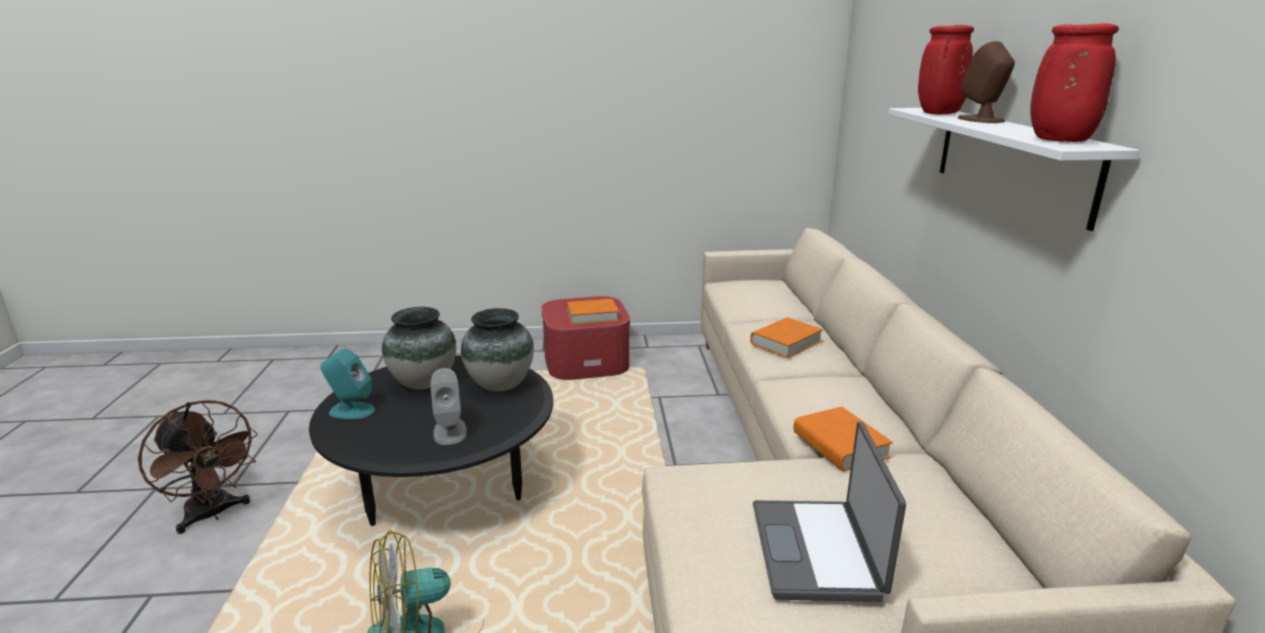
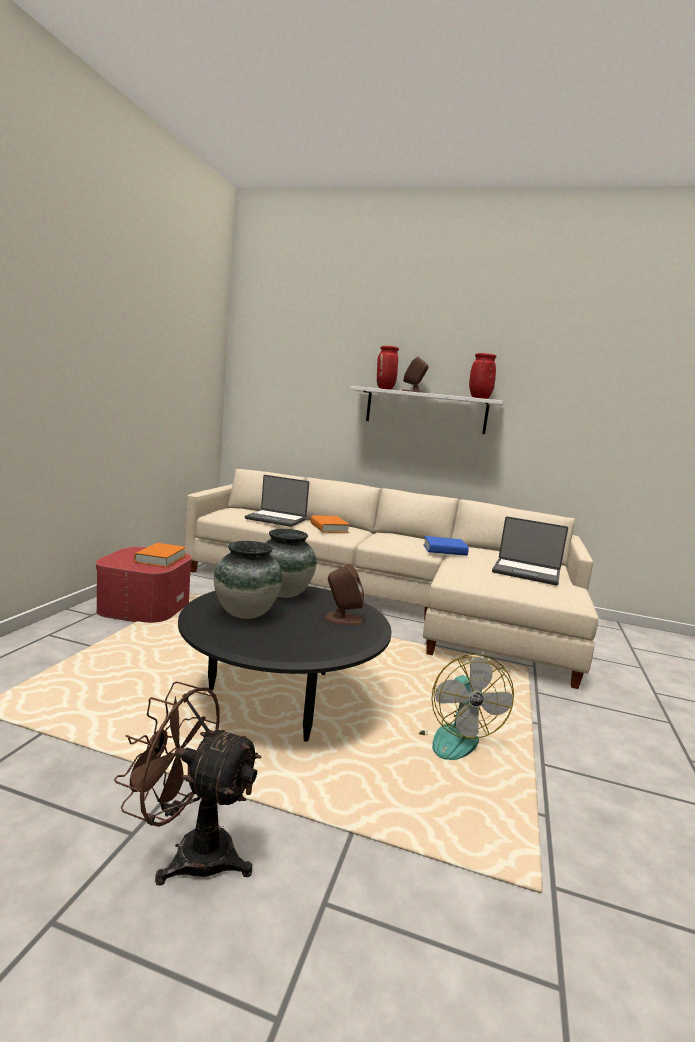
camera: 70 degrees left, 10 degrees down
(213, 514) = (190, 852): brown fan -> brown fan turned 135 degrees counterclockwise
(351, 410) = (267, 645): turquoise speaker -> none
(450, 431) = (343, 619): grey speaker -> brown speaker
(764, 310) = (276, 519): none -> laptop
(840, 445) = (444, 550): orange book -> blue book

